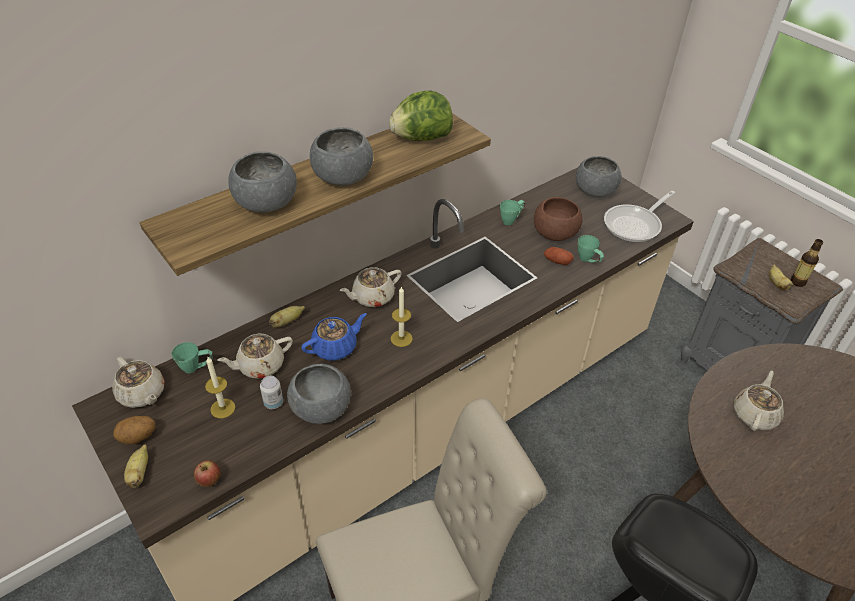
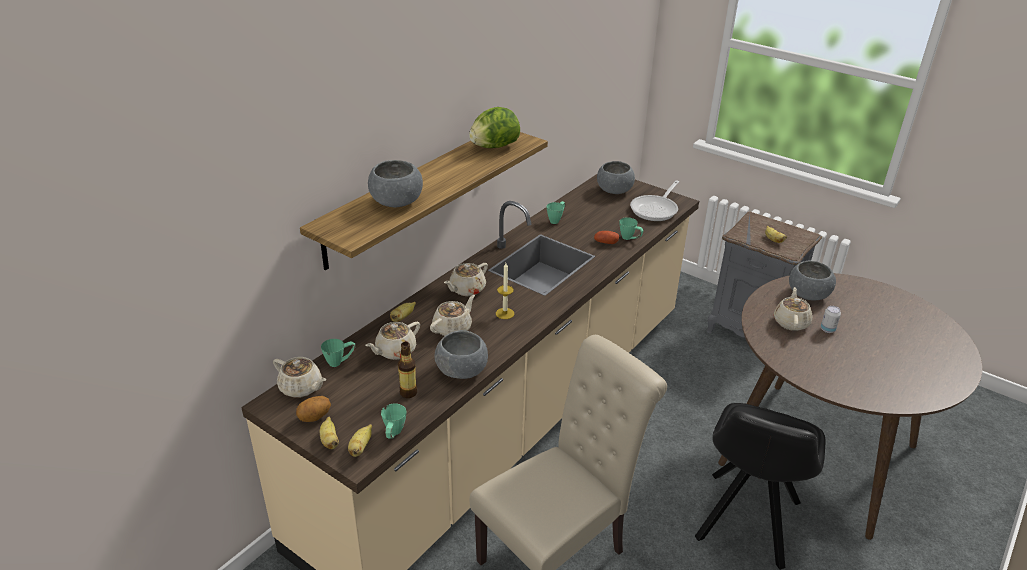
camera: 15 degrees left, 10 degrees down
(167, 491) = (360, 447): none -> banana
(210, 481) = (393, 435): apple -> green mug
(223, 408) = (378, 385): candle -> none
(273, 403) = (420, 374): can -> can (827, 330)
(335, 347) = (453, 328): blue teapot -> beige teapot
(342, 177) = (447, 178): grey bowl -> grey bowl (808, 294)
(555, 234) = (596, 224): brown bowl -> none
(797, 282) = (788, 236): bottle -> bottle (408, 393)

